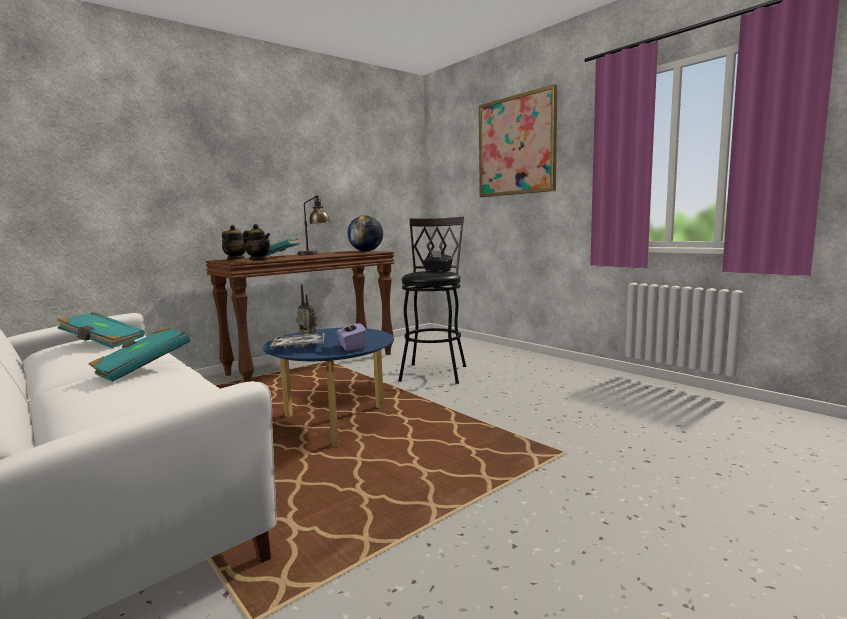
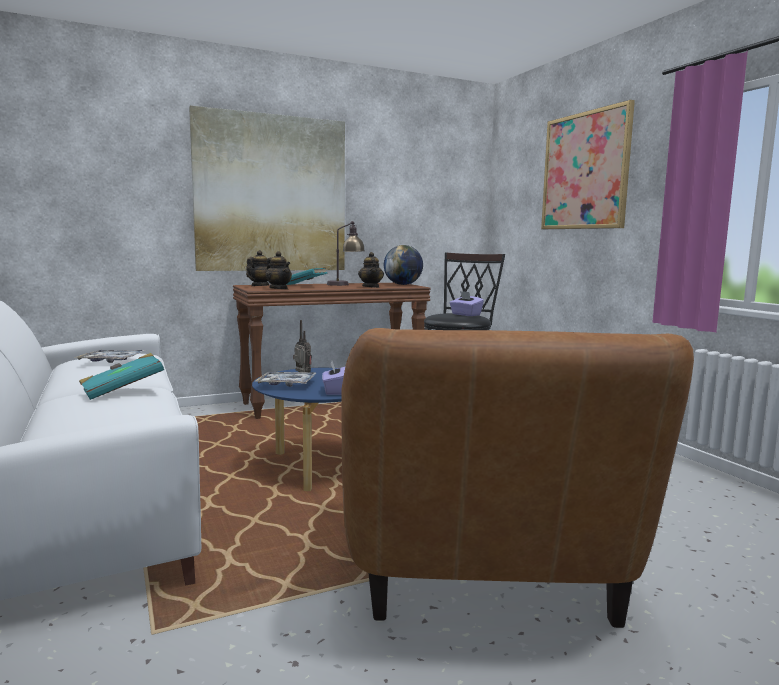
camera: 15 degrees right, 0 degrees up
(103, 343) = (111, 361): turquoise book -> tray
(236, 171) = (271, 194): none -> picture
(342, 254) = (371, 287): none -> teapot
(437, 271) = (465, 314): black tissue box -> purple tissue box
(540, 494) = (485, 577): none -> brown armchair

